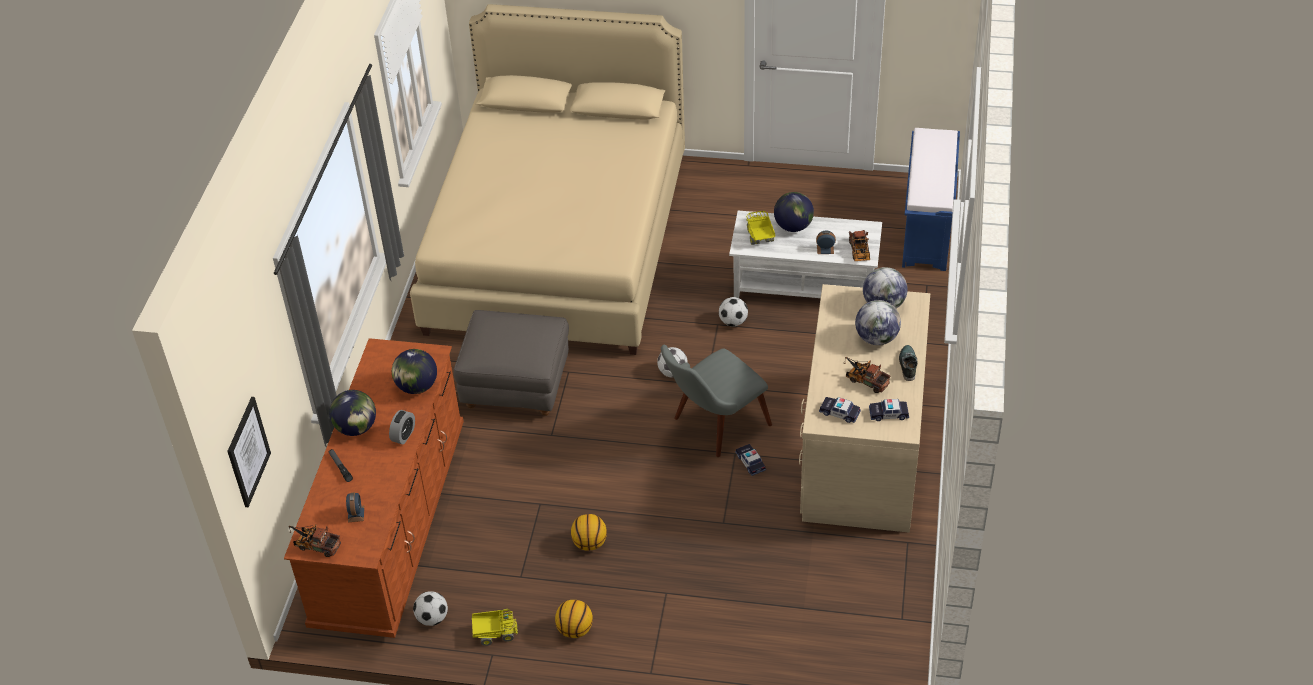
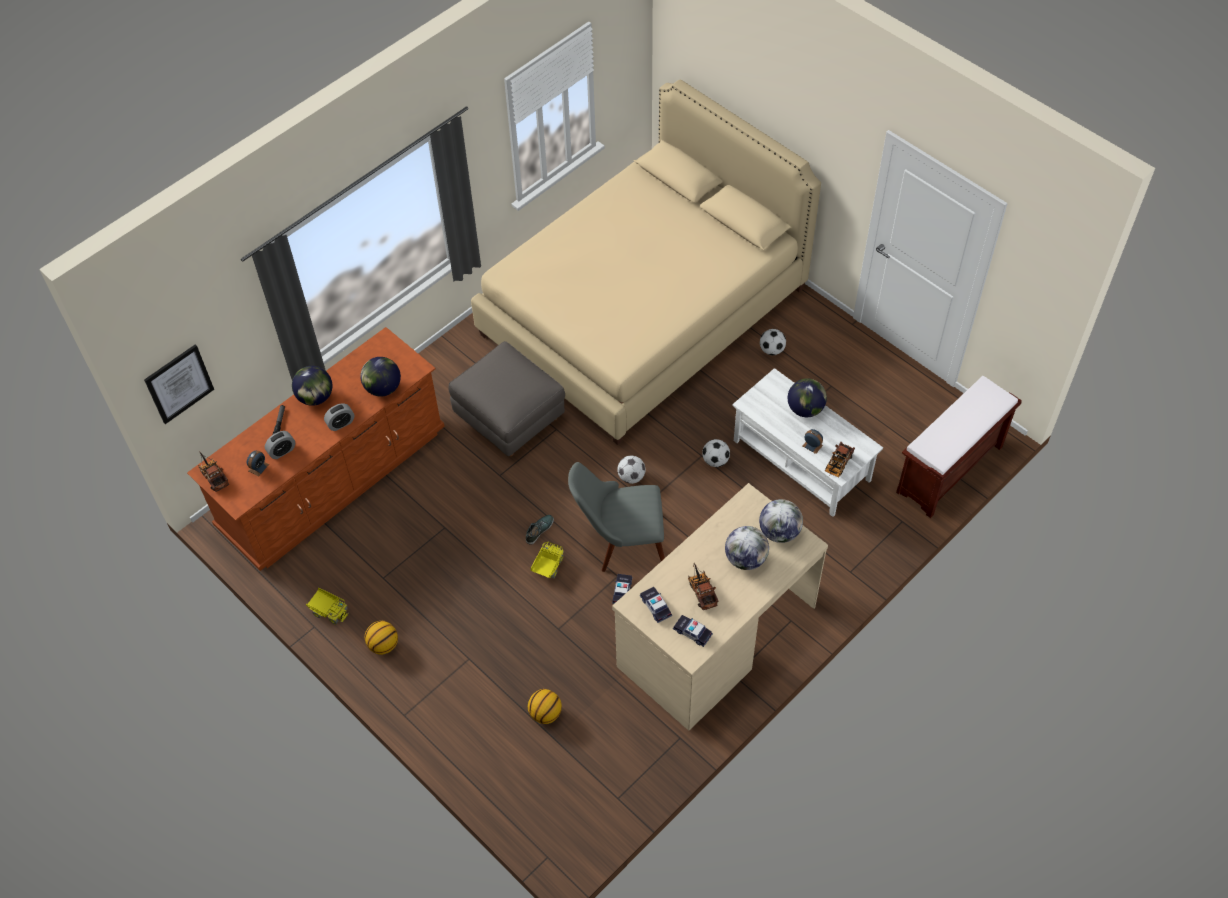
camera: 35 degrees right, 10 degrees up
(366, 488) = (282, 451): none -> alarm clock
(432, 618) = (300, 571): football -> football (772, 350)
(589, 543) = (451, 582): basketball -> basketball (545, 713)
(759, 237) = (769, 403): toy truck -> toy truck (548, 567)
(907, 365) = (748, 598): shoe -> shoe (539, 530)
(927, 230) = (949, 470): blue bench -> brown bench

